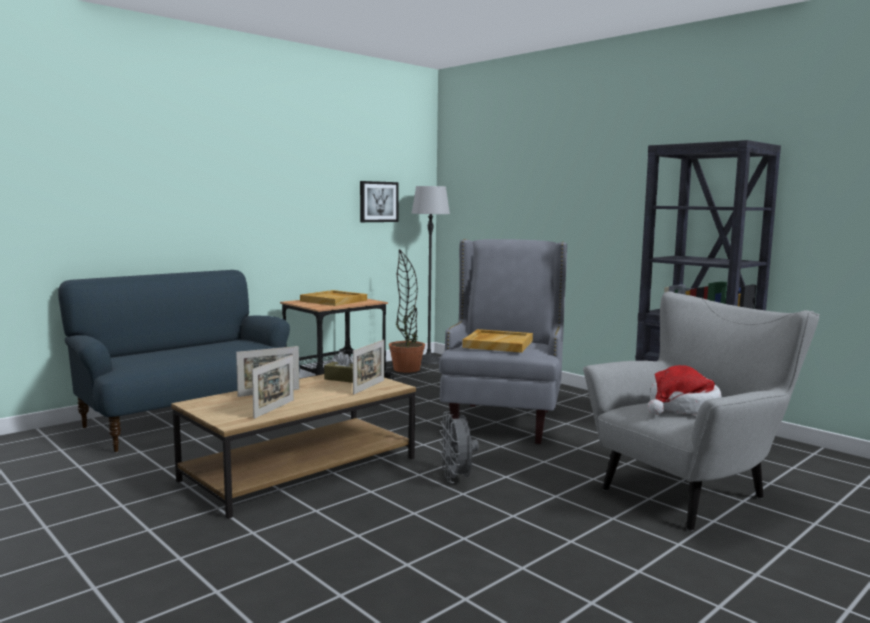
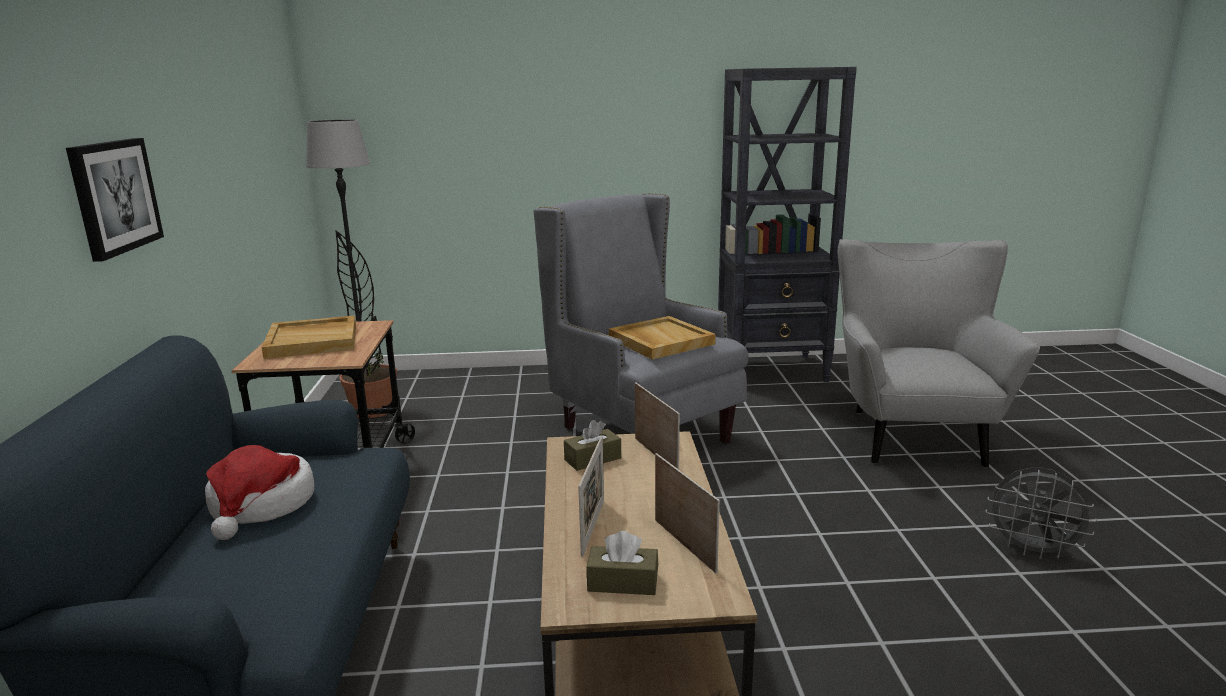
camera: 50 degrees left, 10 degrees up
(223, 406) = (622, 582): none -> brown tissue box
(378, 201) = (268, 155): picture -> picture (114, 196)
(457, 479) = (778, 521): grey fan -> grey fan (1032, 551)
(682, 408) = (930, 357): hat -> hat (261, 505)

